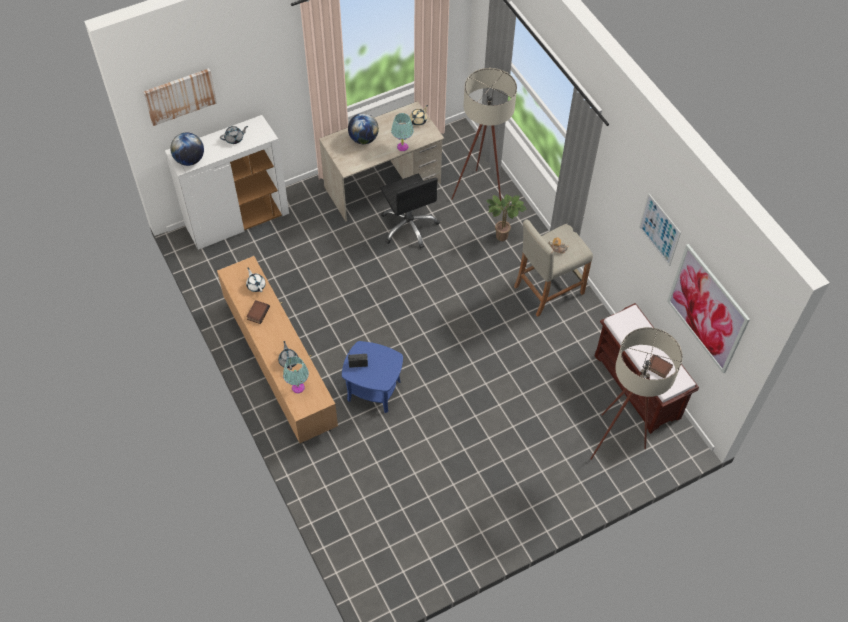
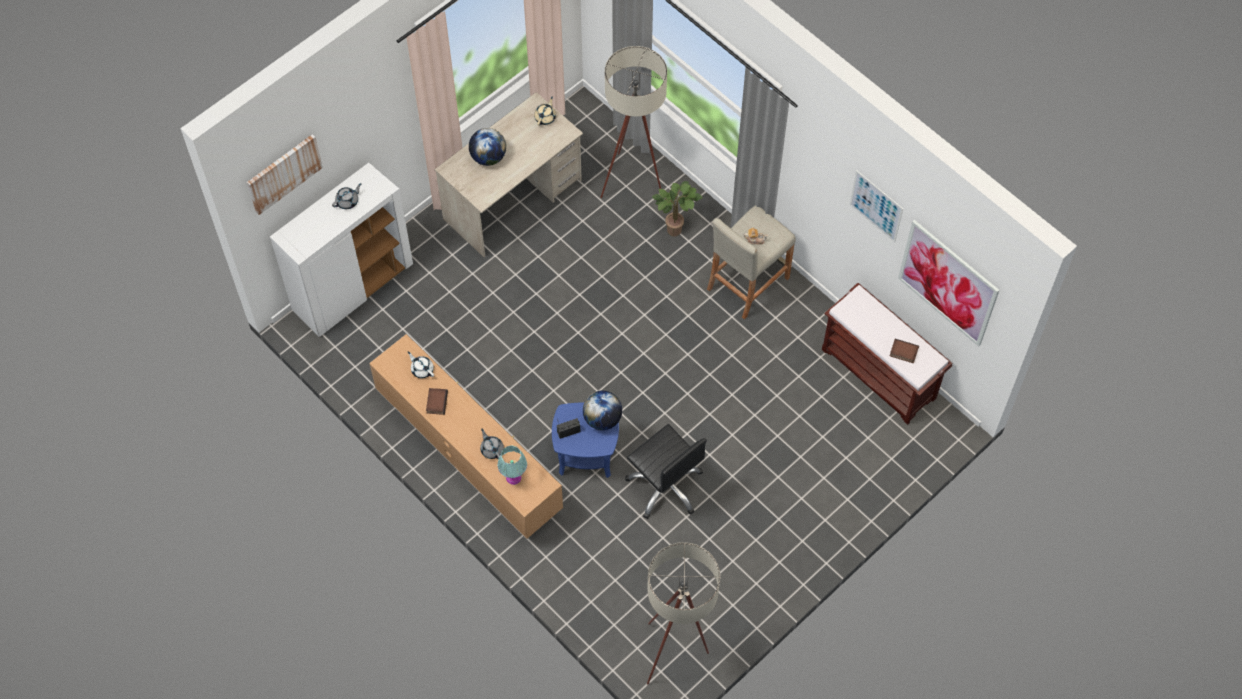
camera: 15 degrees left, 5 degrees up
(190, 160) = (305, 241): globe -> globe (602, 419)
(402, 146) = (537, 156): turquoise table lamp -> none
(409, 226) = (561, 244): black office chair -> black office chair (665, 486)
(619, 443) = (877, 443): beige floor lamp -> beige floor lamp (676, 654)

